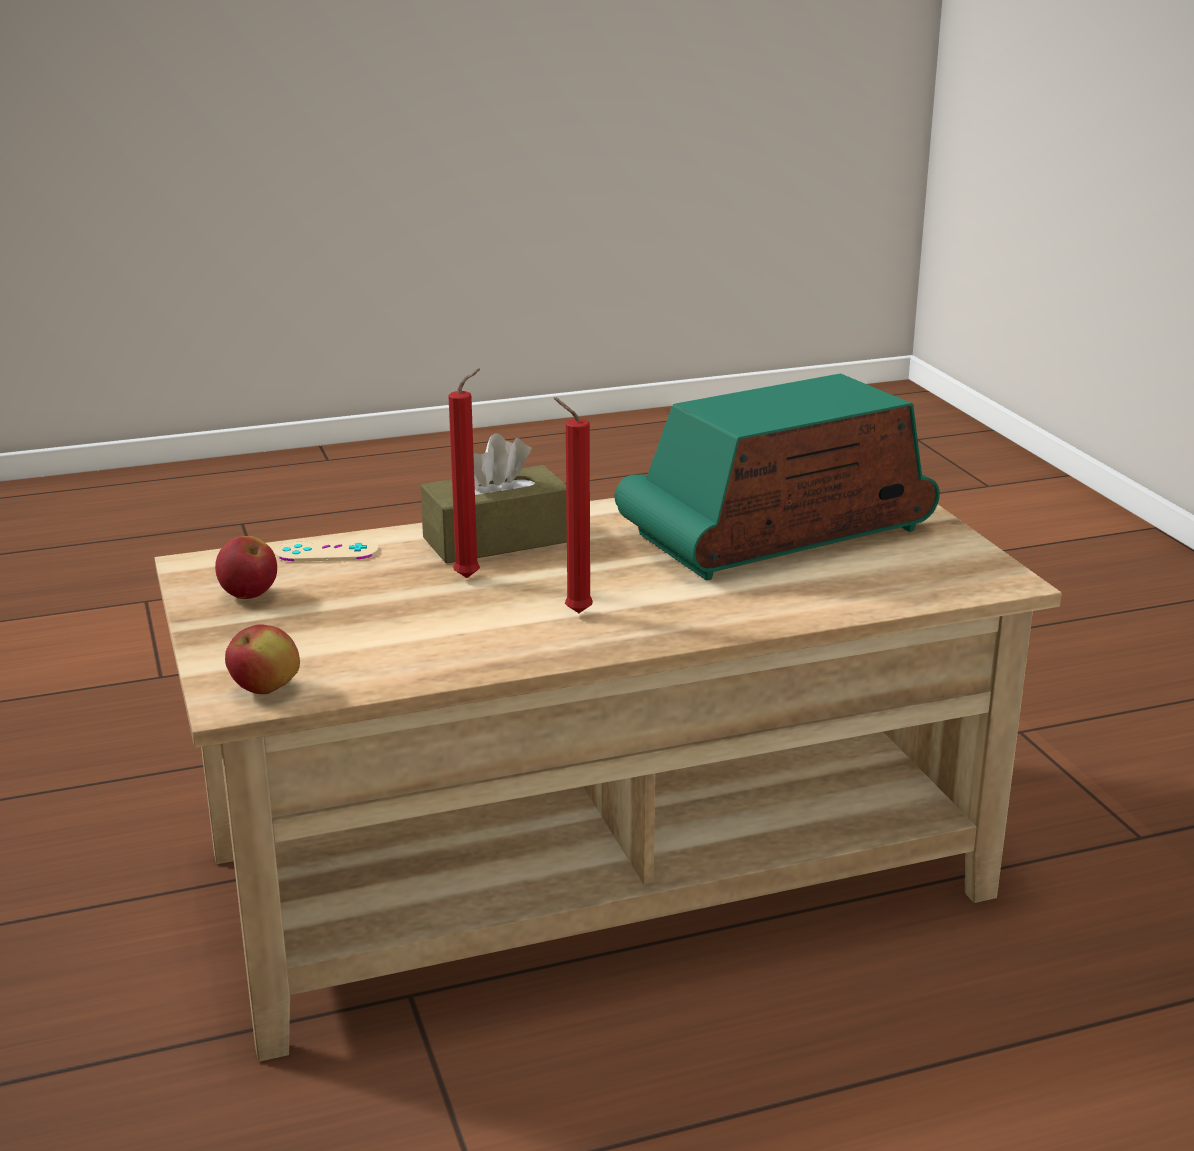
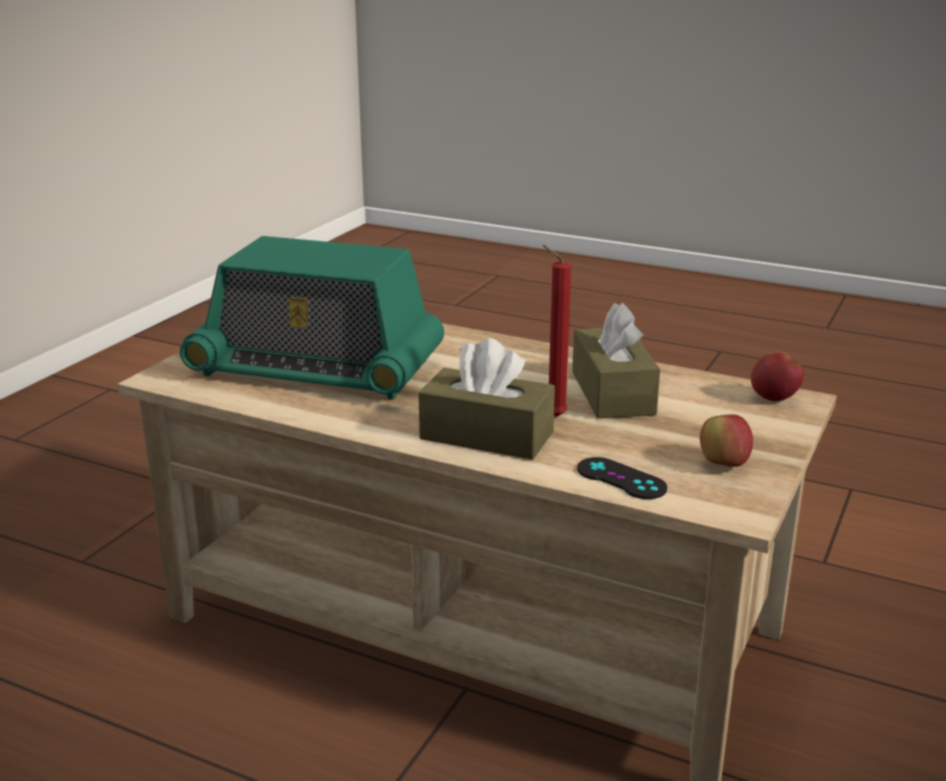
camera: 135 degrees left, 0 degrees up
(327, 551) = (621, 479): beige game controller -> black game controller
(453, 623) = (612, 393): none -> brown tissue box
(574, 612) = (533, 372): red candle -> none

